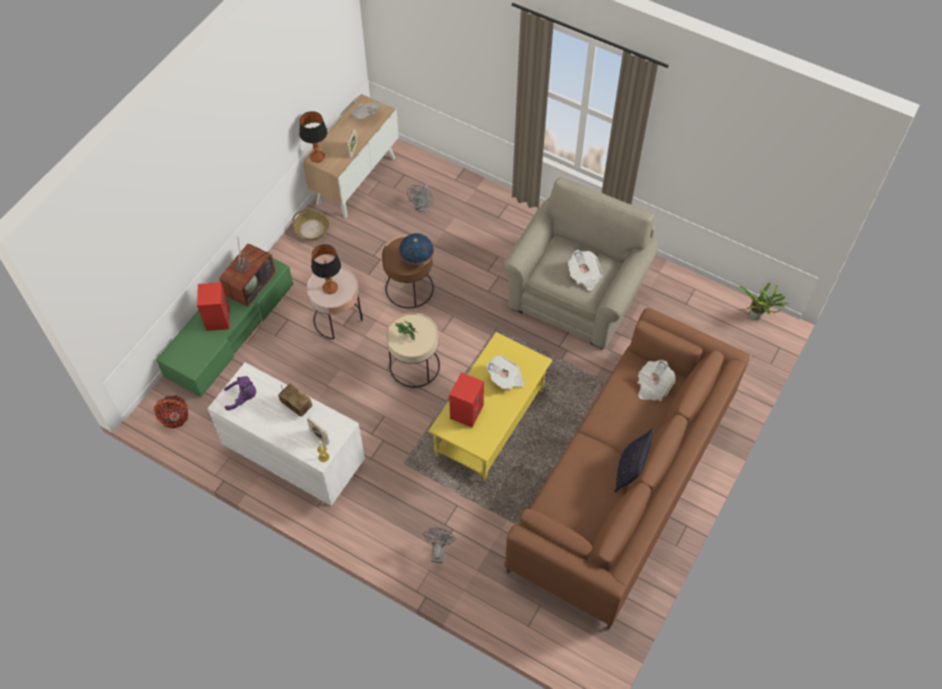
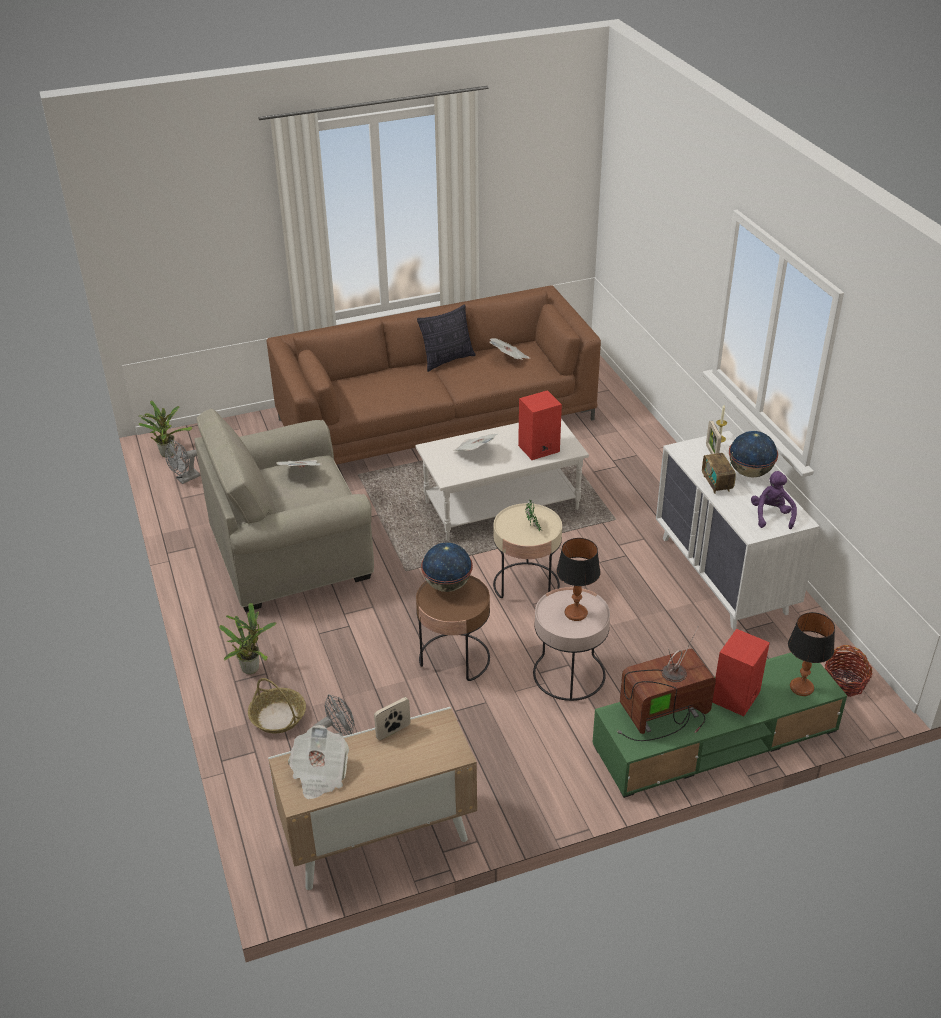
camera: 140 degrees left, 20 degrees down
(243, 397) = (771, 515): purple plush toy -> purple plush toy turned 60 degrees clockwise
(280, 432) = (750, 473): none -> globe
(312, 229) = (506, 805): basket -> basket (278, 717)
(317, 157) = (450, 753): table lamp -> table lamp (801, 687)
(438, 550) = (638, 455): grey fan -> grey fan (185, 479)
(490, 424) = (501, 505): yellow coffee table -> white coffee table
(509, 216) = (252, 667): none -> potted plant
(653, 386) = (357, 389): newspaper -> newspaper (509, 359)

